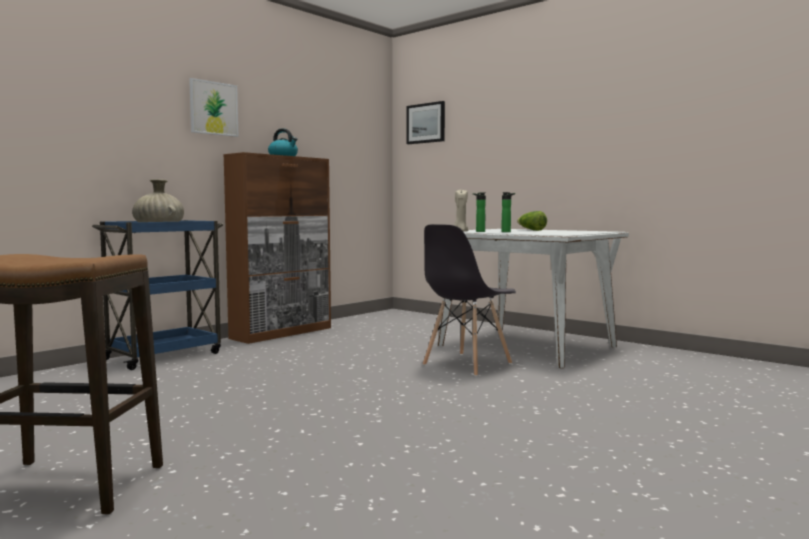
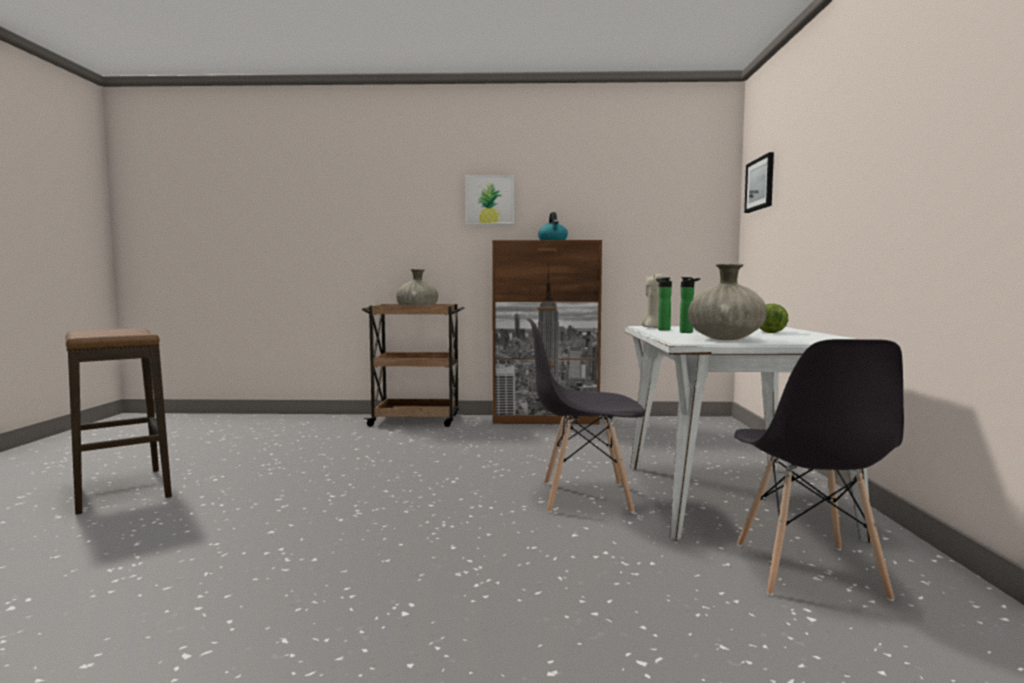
camera: 50 degrees right, 0 degrees up
(165, 356) = (417, 420): blue cart -> brown cart
(559, 233) = (725, 339): none -> beige vase
(631, 362) = (808, 571): none -> grey chair

